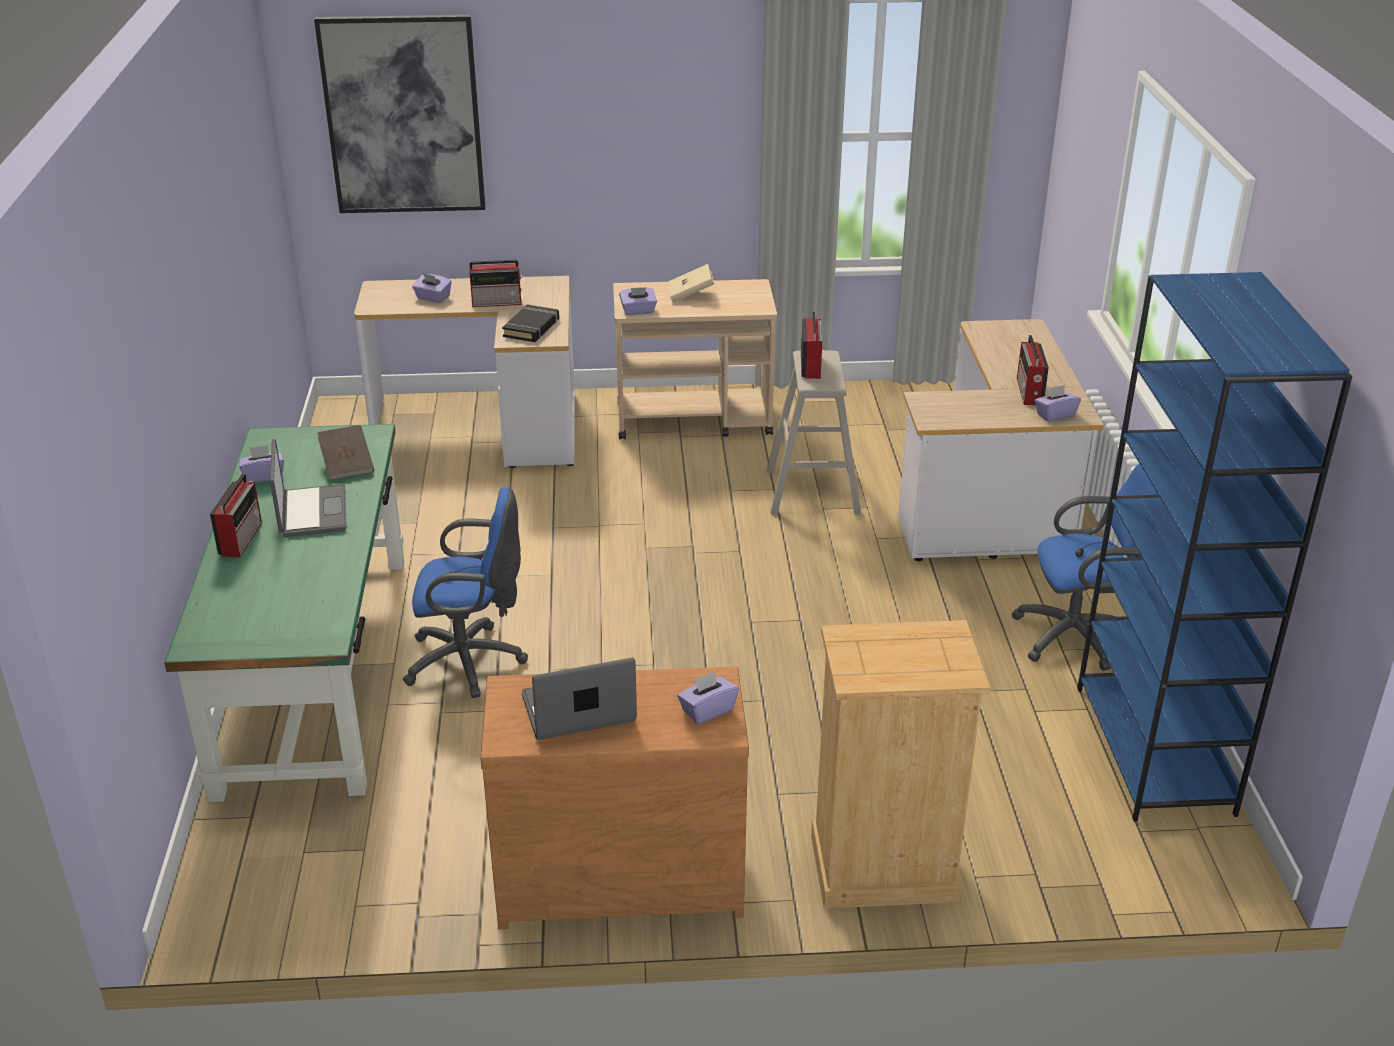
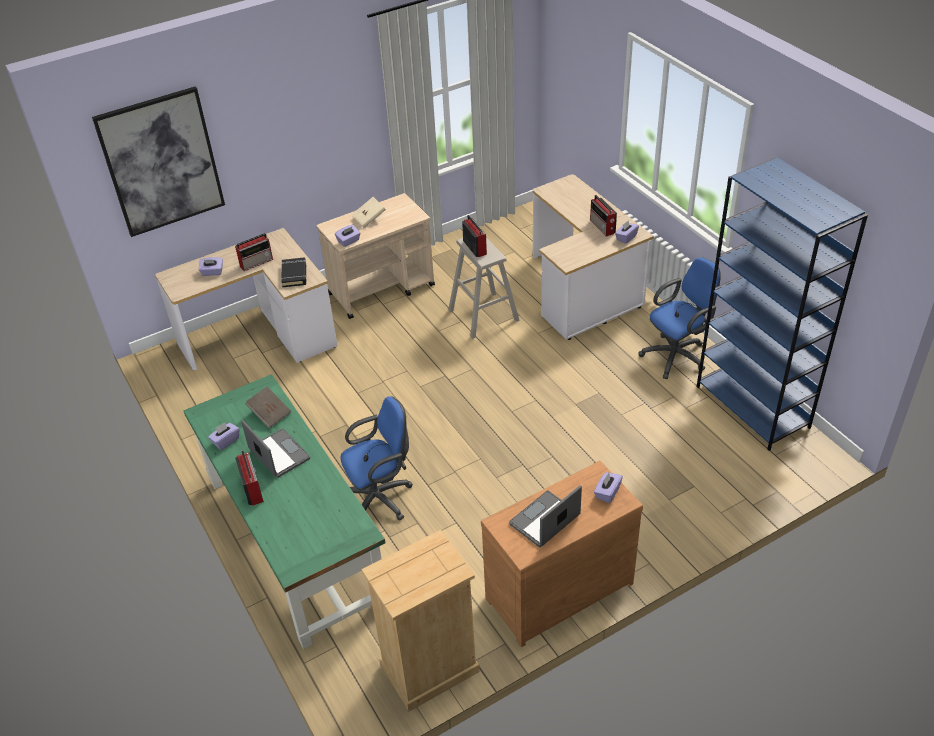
camera: 25 degrees left, 10 degrees up
(882, 868) = (677, 527): beige dresser -> beige dresser (429, 669)

